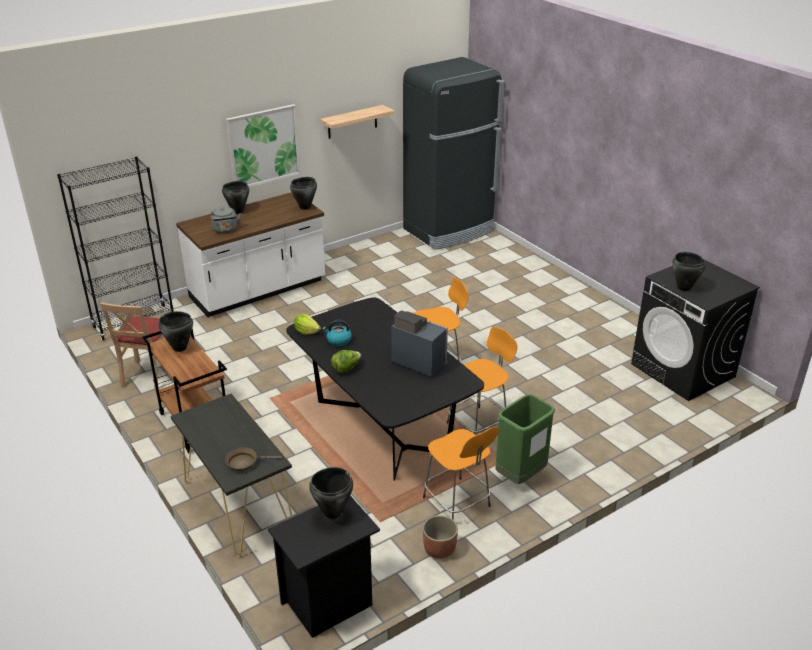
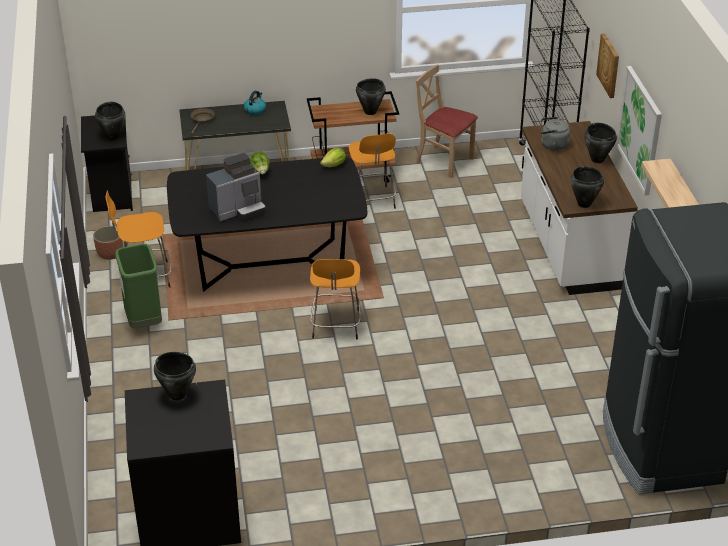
camera: 115 degrees right, 5 degrees up
(183, 155) = (609, 65): none -> picture
(338, 340) = (306, 178): kettle -> kettle (255, 110)
(479, 425) = (227, 322): orange stool -> orange stool (372, 201)

